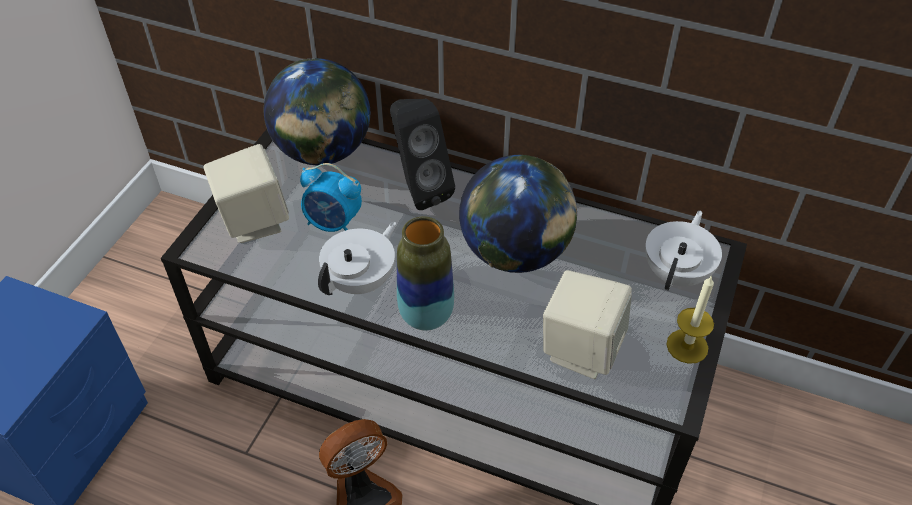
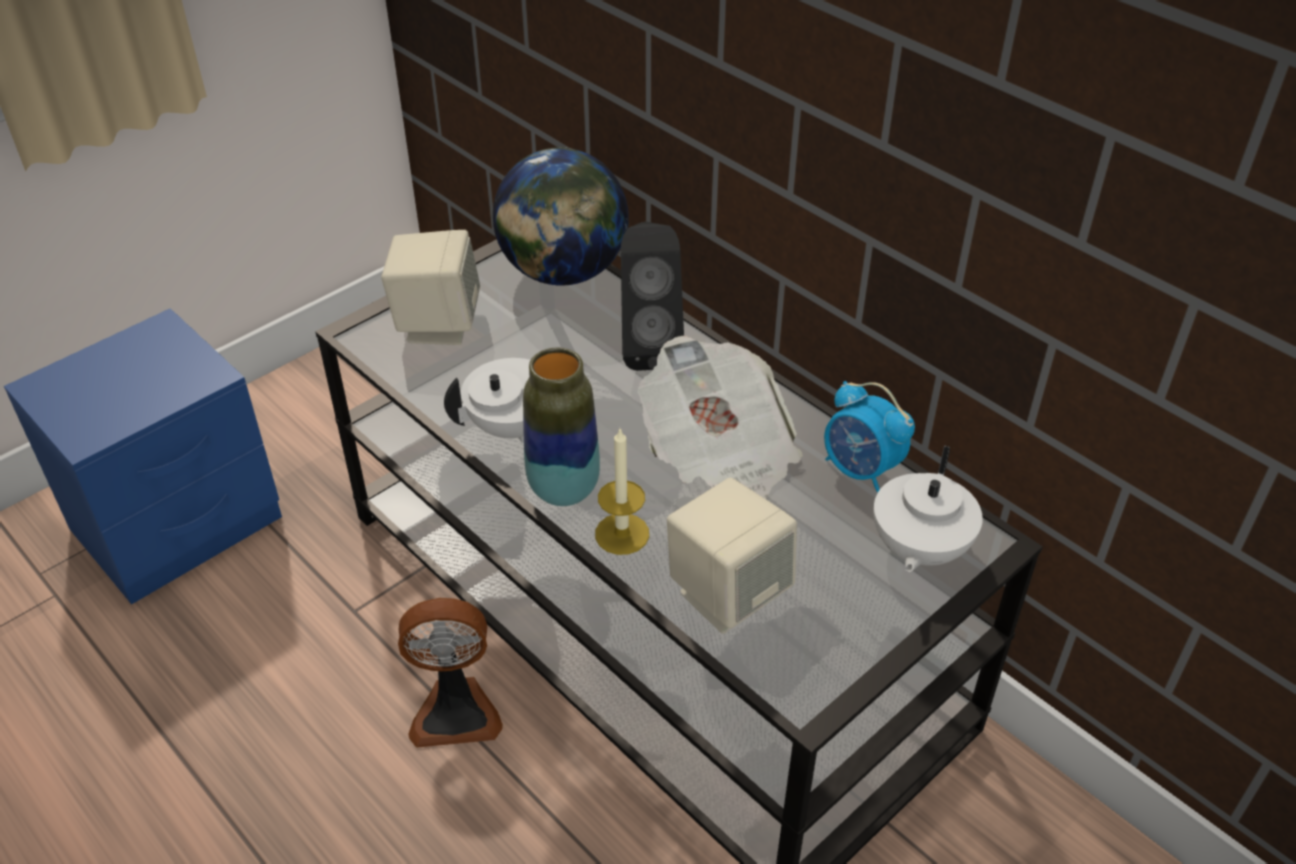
camera: 25 degrees right, 5 degrees down
(334, 224) = (525, 355): alarm clock -> alarm clock (861, 470)
(515, 253) = (719, 456): globe -> newspaper
(677, 273) = (918, 549): white teapot -> white teapot turned 150 degrees clockwise
(687, 346) = (870, 639): candle -> candle (622, 534)

